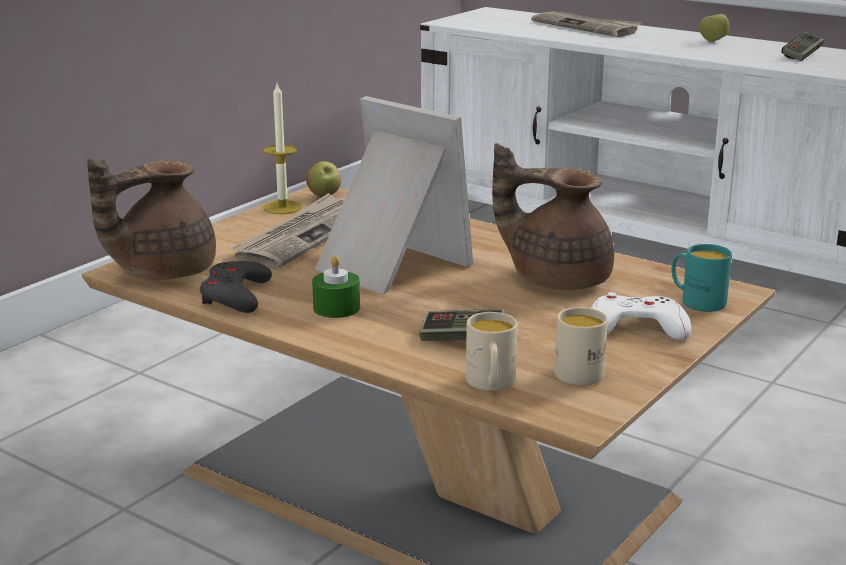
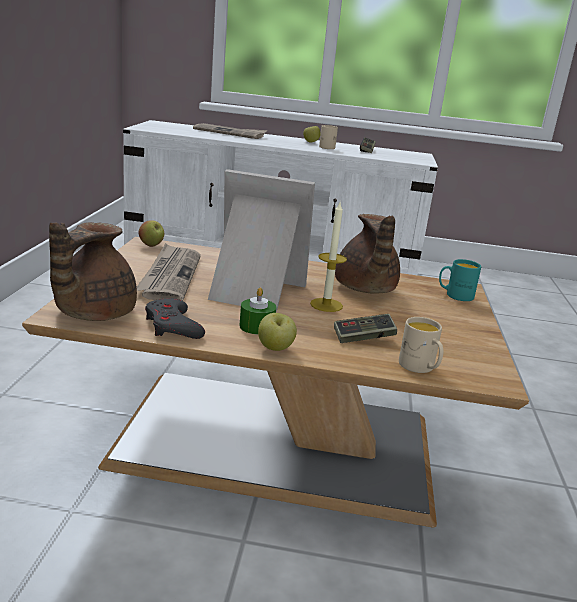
camera: 30 degrees left, 0 degrees up
(283, 207) = (131, 256): candle -> candle (326, 305)
(326, 336) = (275, 349): none -> apple
(556, 278) = (364, 289): brown teapot -> brown teapot turned 90 degrees counterclockwise
(580, 370) = (455, 349): beige mug -> beige mug (326, 147)
(635, 327) = (446, 316): white game controller -> none

